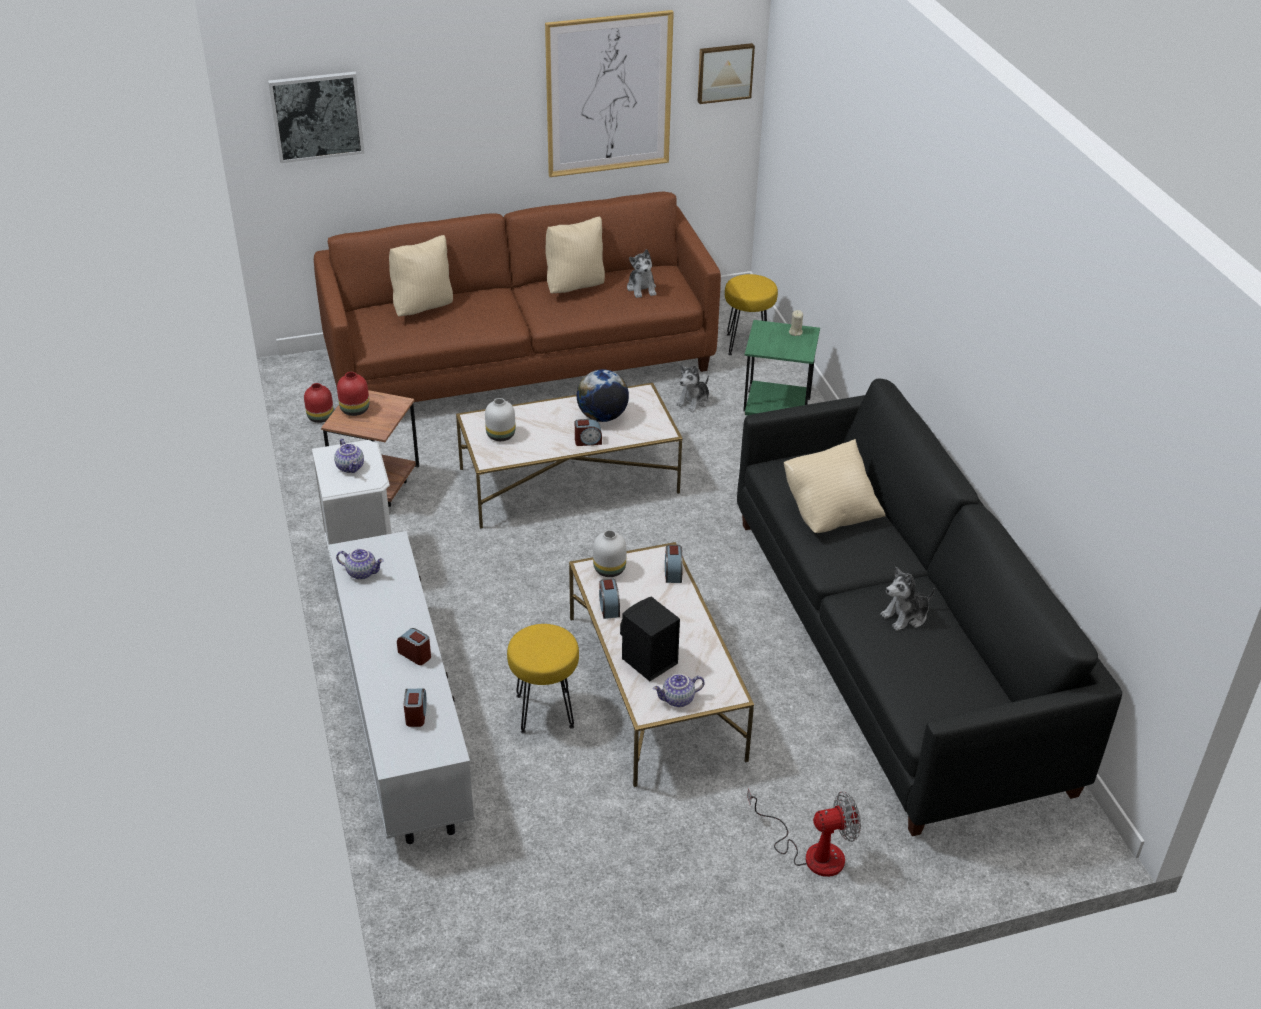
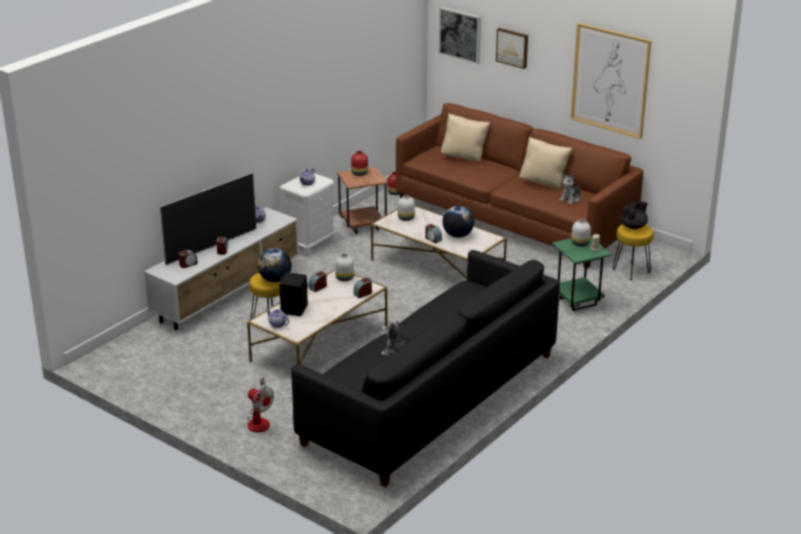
camera: 55 degrees right, 10 degrees down
(386, 661) = (211, 246): none -> television
(554, 640) = (275, 280): none -> globe
(694, 401) = (553, 275): plush toy -> none
(724, 72) = (681, 93): picture -> picture (512, 47)
(745, 284) = (633, 227): none -> black teapot
(771, 335) = (580, 243): none -> white vase
(830, 511) = (451, 308): beige pillow -> none

